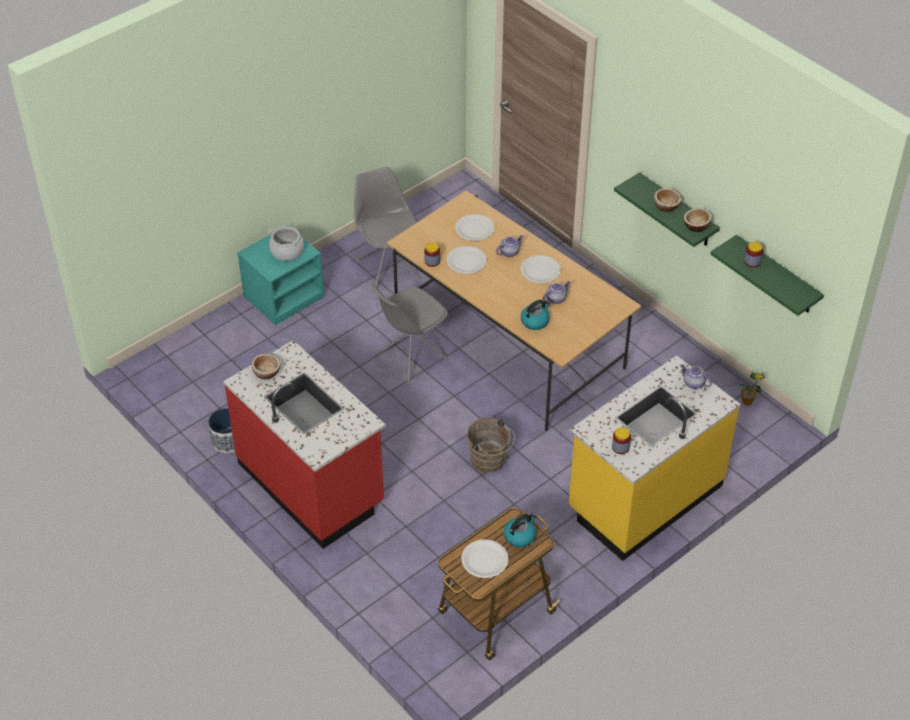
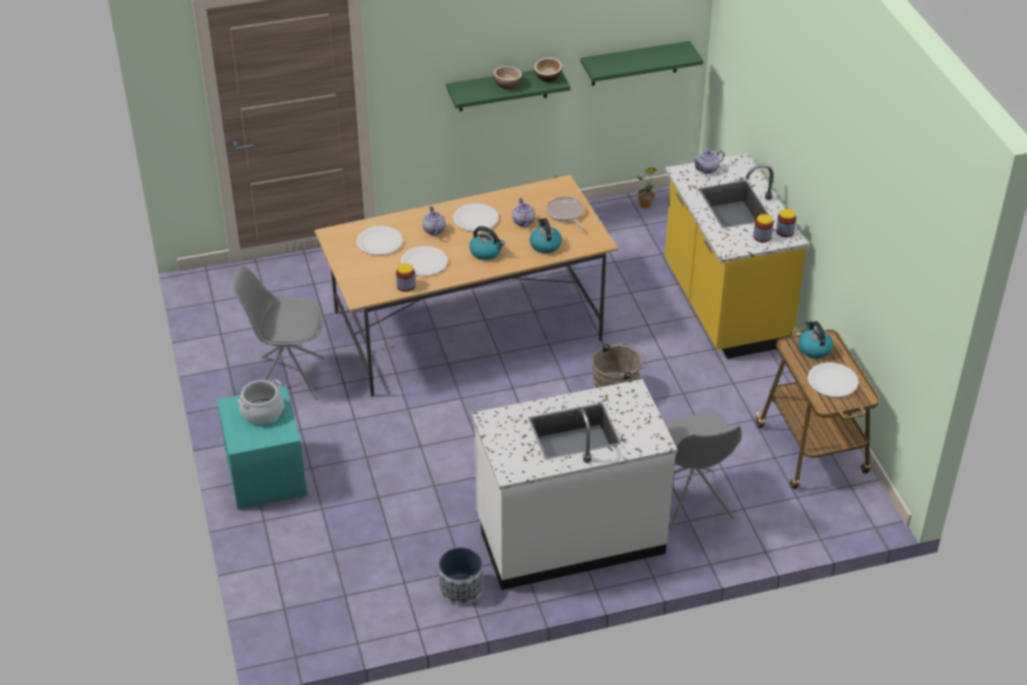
camera: 65 degrees left, 5 degrees down
(266, 372) = (509, 447): bowl -> none
(312, 484) = (569, 536): red counter -> white counter
(410, 358) = (438, 403): grey chair -> grey chair (690, 501)
(502, 290) = (486, 252): none -> kettle
(585, 320) = (565, 214): none -> frying pan
(752, 261) = (622, 61): jar -> jar (785, 231)

